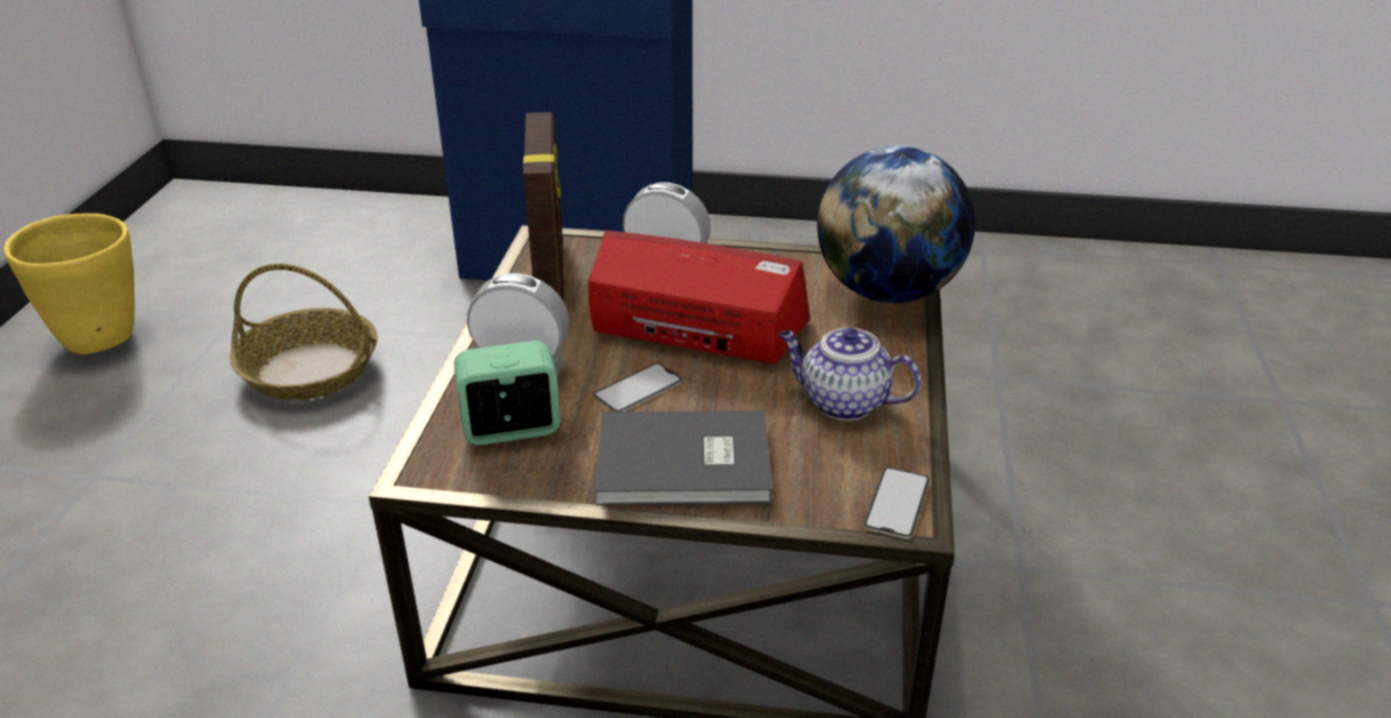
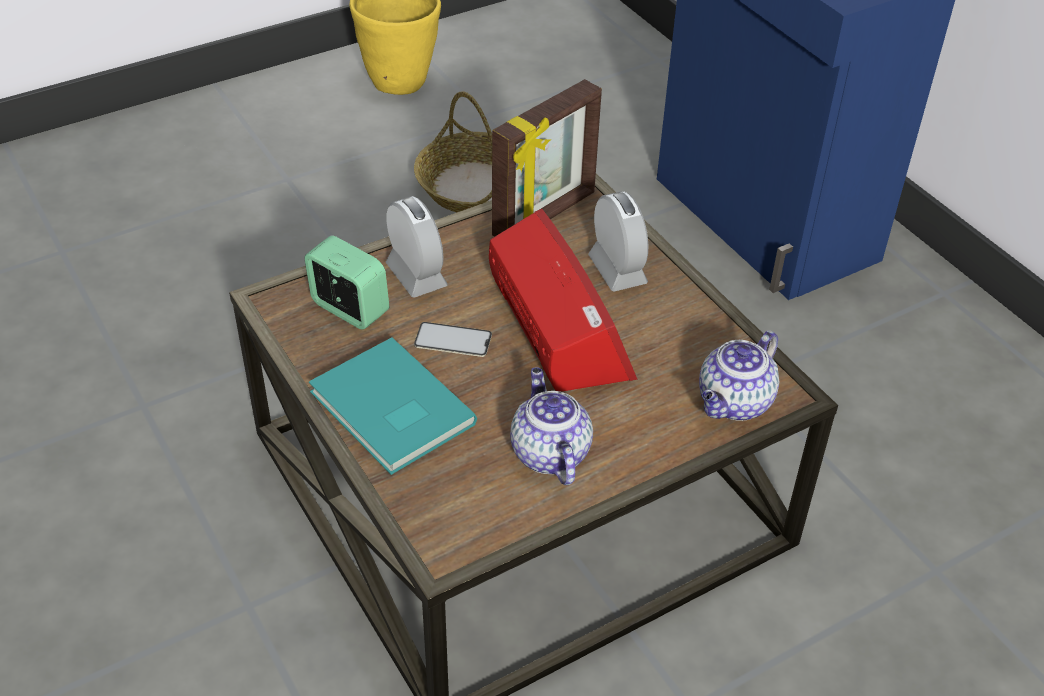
camera: 50 degrees right, 10 degrees up
(686, 466) = (390, 411): grey book -> turquoise book
(888, 292) = (734, 403): globe -> teapot
(897, 503) = (454, 541): phone -> none

